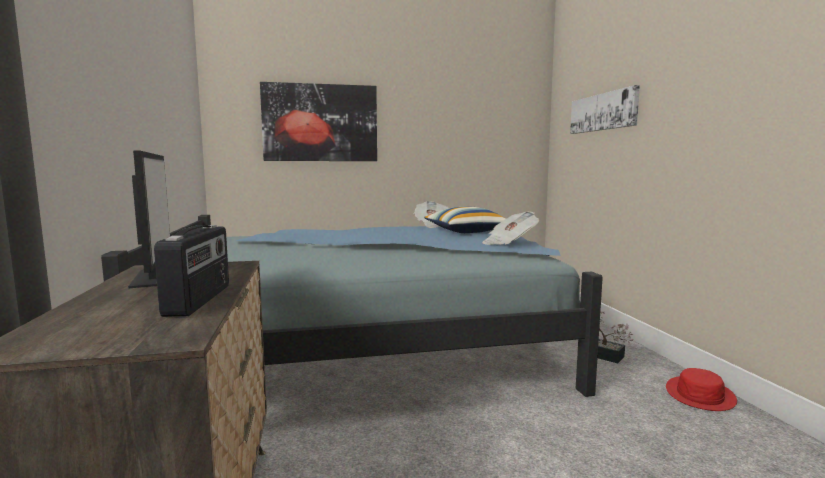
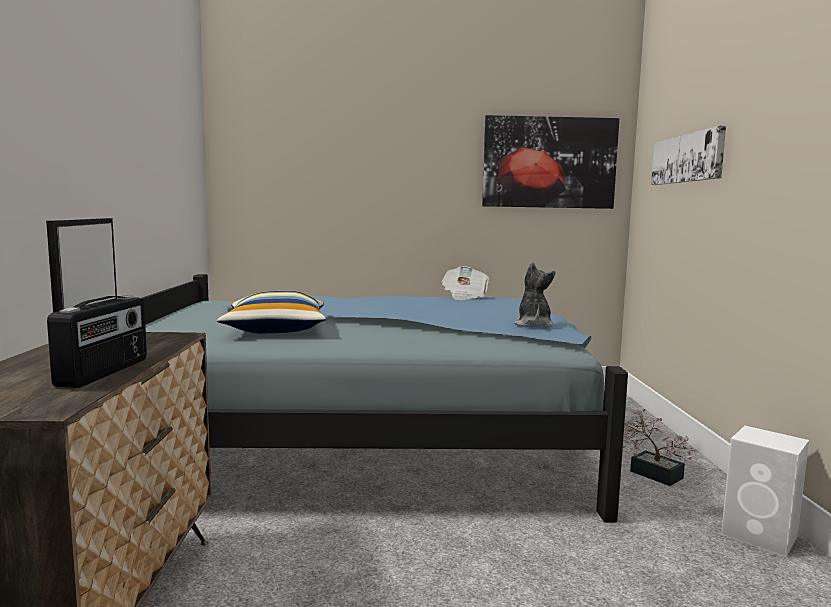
camera: 10 degrees right, 0 degrees up
(320, 123) = (339, 169): picture -> picture (549, 162)
(465, 231) = (496, 306): pillow -> pillow (275, 329)
(509, 243) = (533, 324): newspaper -> plush toy
(700, 395) = (761, 536): red hat -> white speaker

